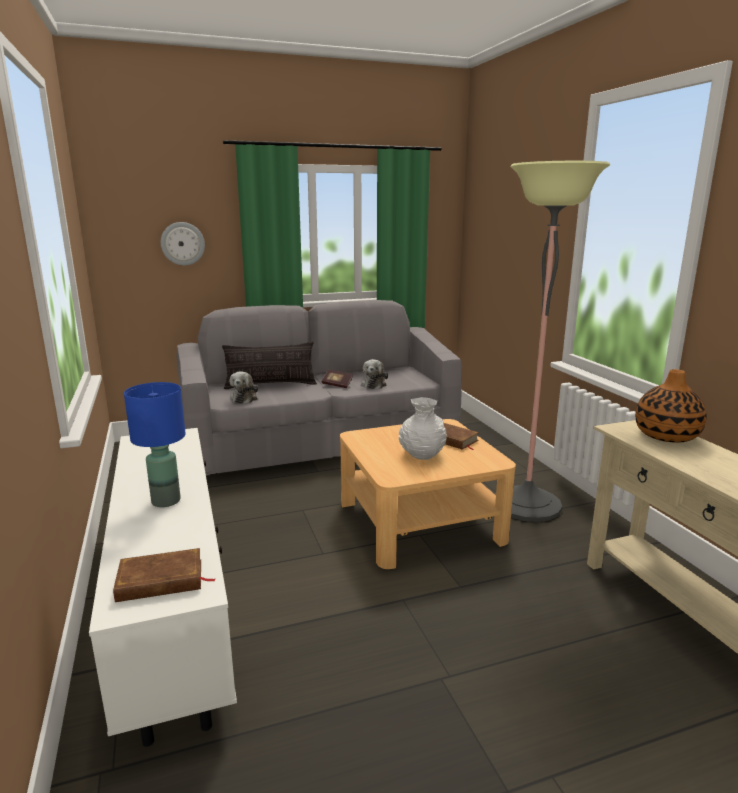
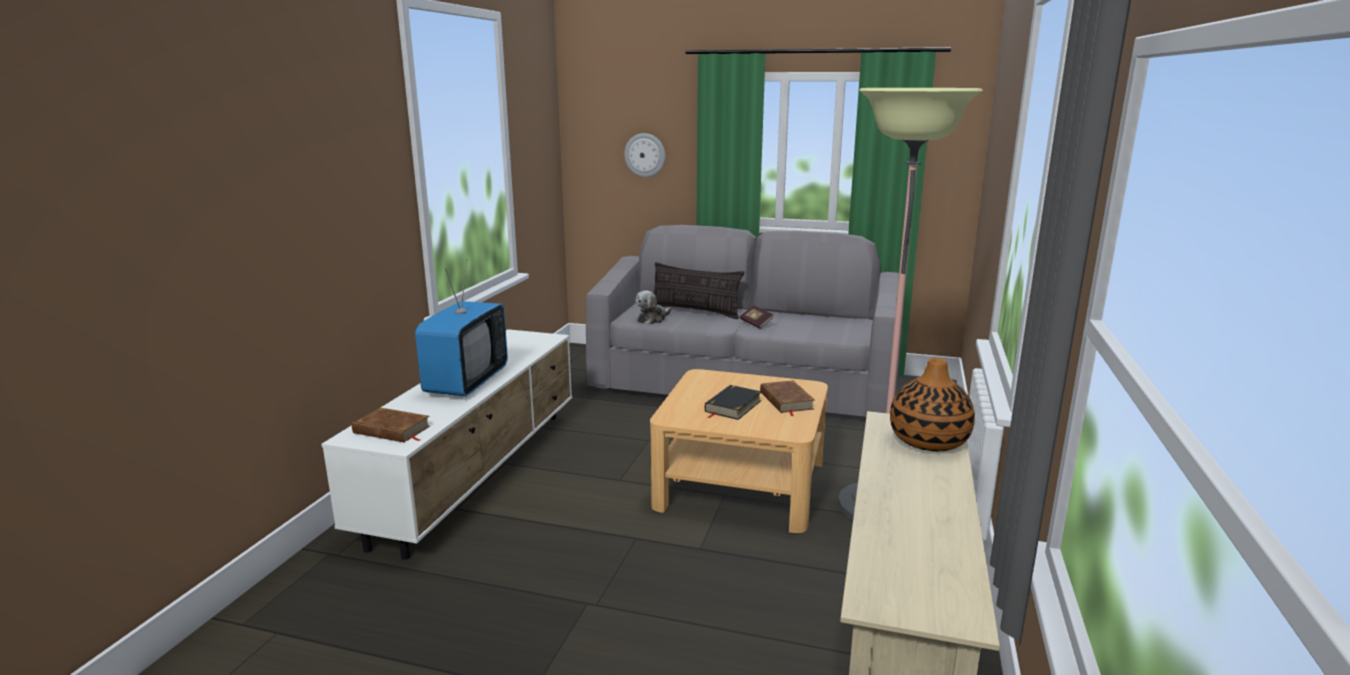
camera: 35 degrees right, 0 degrees up
(165, 501) = (466, 382): blue table lamp -> television
(374, 384) = (797, 331): plush toy -> none
(421, 454) = (732, 406): white vase -> black book

